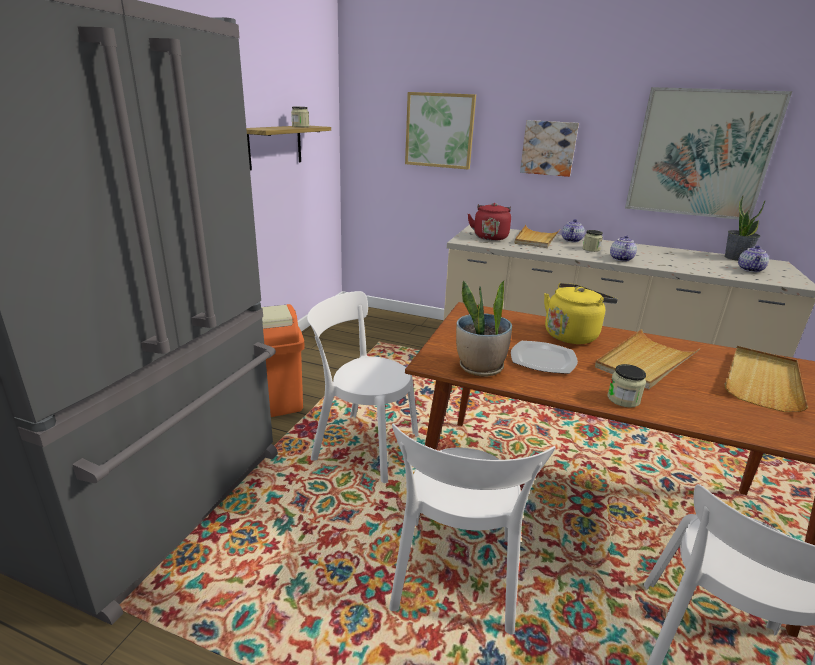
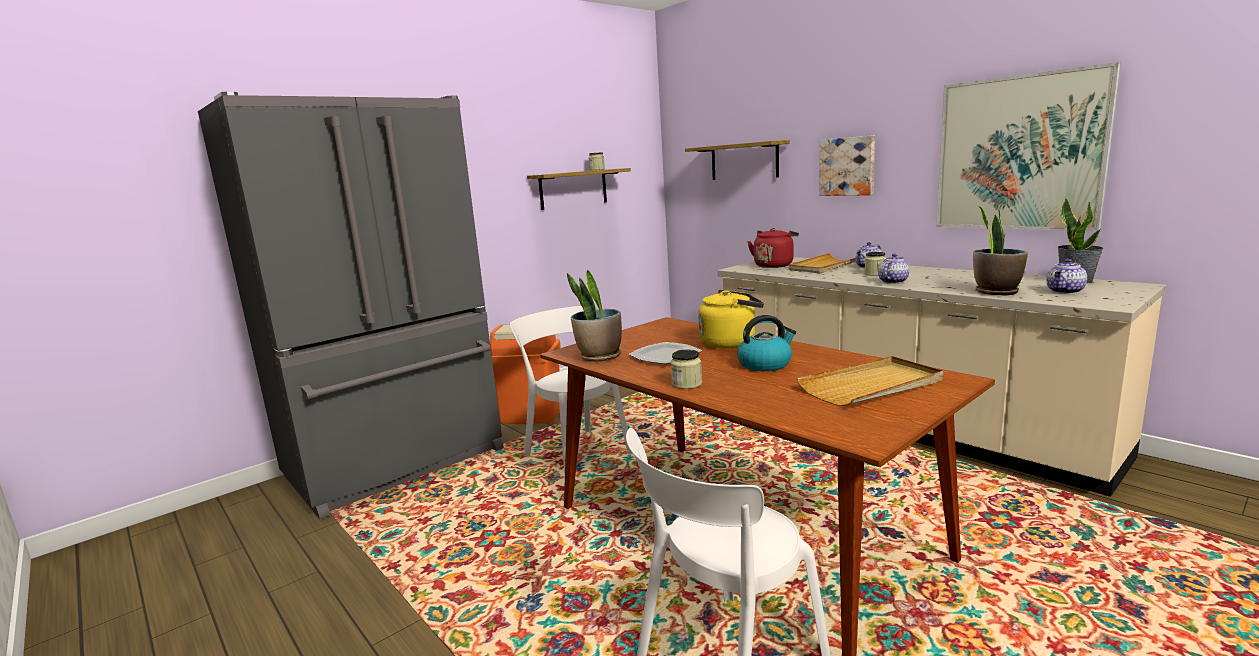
camera: 30 degrees right, 10 degrees down
(439, 130) = (744, 161): picture -> shelf
(455, 580) = (556, 552): white chair -> none
(644, 362) = (765, 364): beige tray -> kettle
(711, 271) = (996, 292): none -> potted plant

